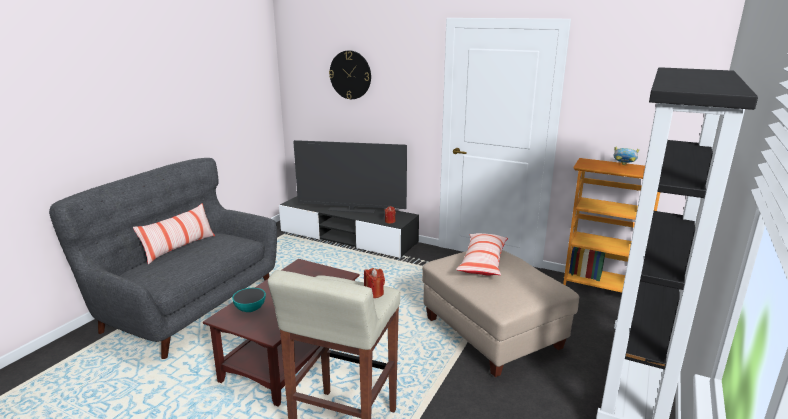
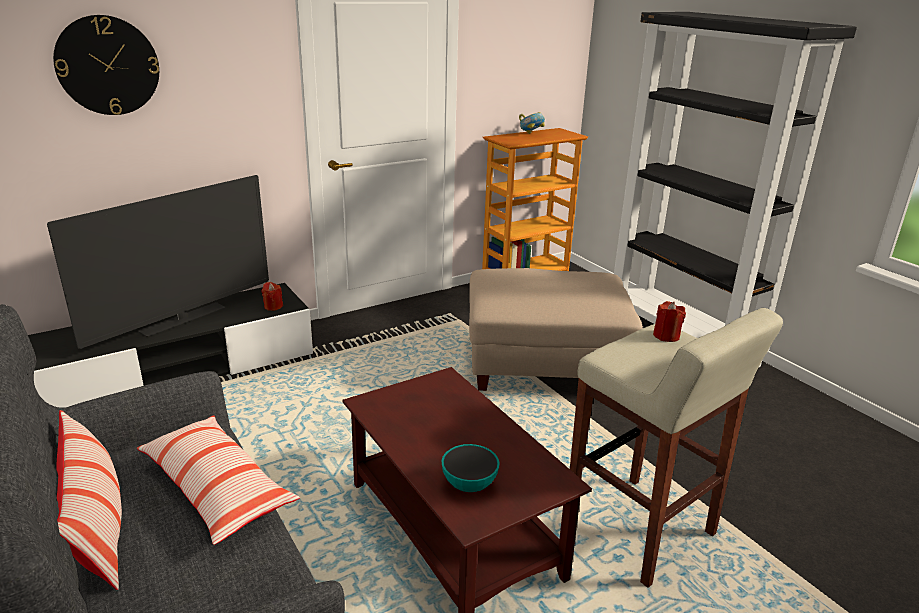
camera: 60 degrees left, 5 degrees up
(483, 262) = (520, 285): pillow -> pillow (216, 489)

